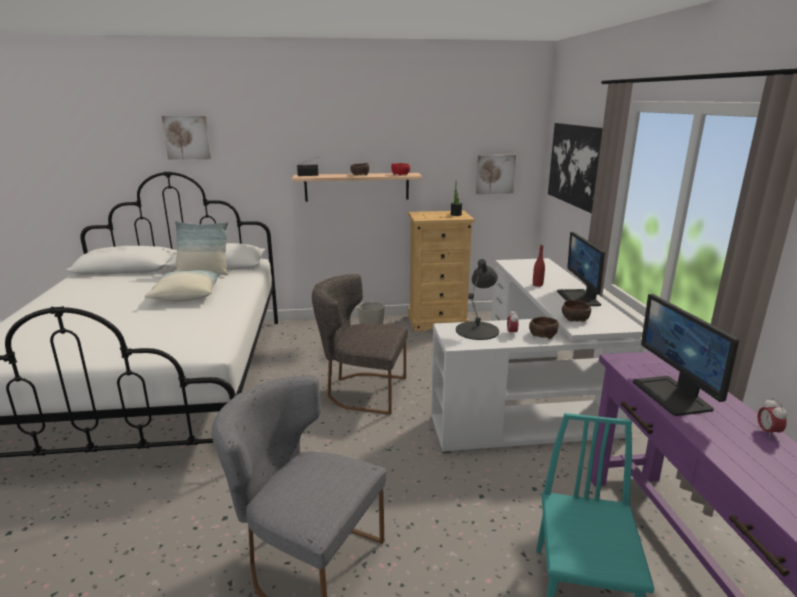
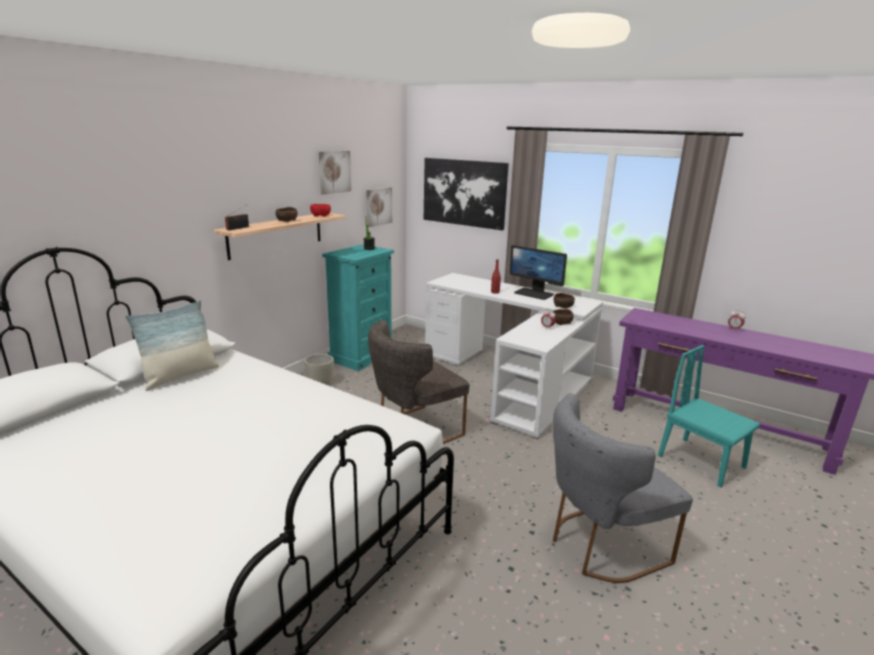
camera: 50 degrees left, 0 degrees up
(186, 295) = (233, 401): pillow -> none
(187, 137) = (71, 193): picture -> picture (334, 172)
(437, 321) = (361, 356): beige dresser -> turquoise dresser
(477, 330) = (529, 333): black table lamp -> none
(672, 395) = (684, 328): monitor -> none

